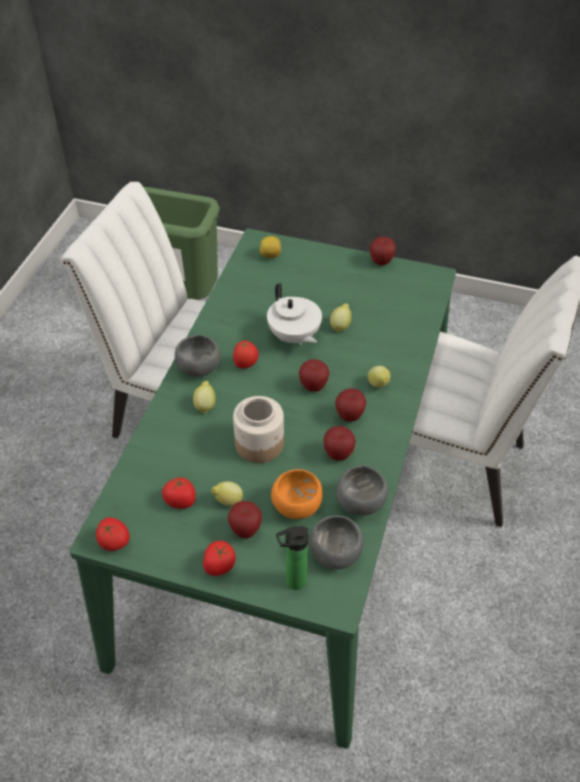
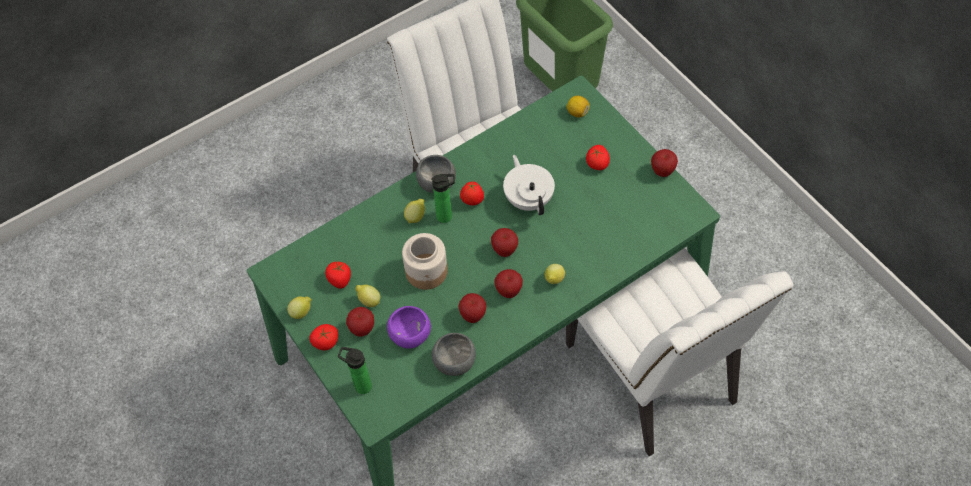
camera: 40 degrees right, 10 degrees up
(114, 541) = (277, 281): tomato -> tomato (597, 163)
(234, 389) = (446, 216): none -> bottle
(294, 337) = (528, 199): white teapot -> white teapot turned 150 degrees clockwise
(298, 506) = (410, 336): orange bowl -> purple bowl
(336, 552) = (406, 385): grey bowl -> none
(340, 326) = (573, 211): lemon -> lemon (302, 312)

